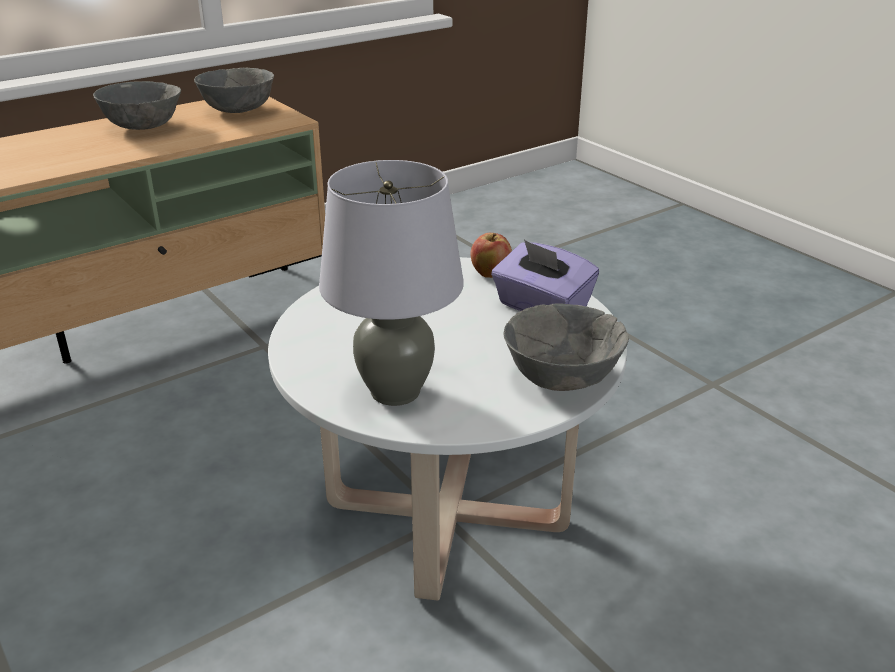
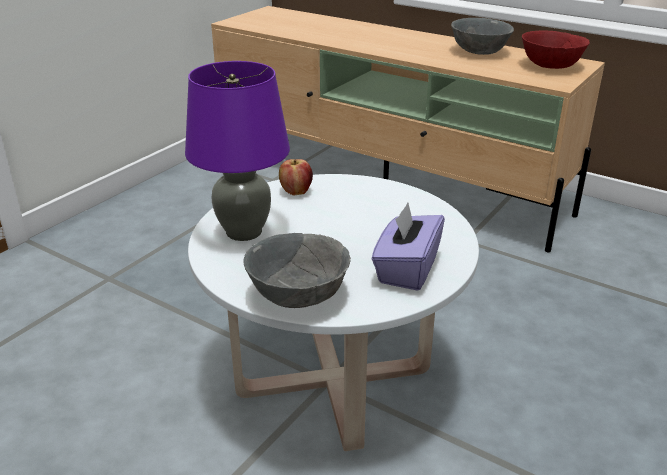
camera: 70 degrees right, 0 degrees up
(238, 110) = (551, 66): grey bowl -> red bowl
(395, 392) = (243, 232): grey table lamp -> purple table lamp
(490, 274) = (446, 236): apple -> apple (296, 192)

